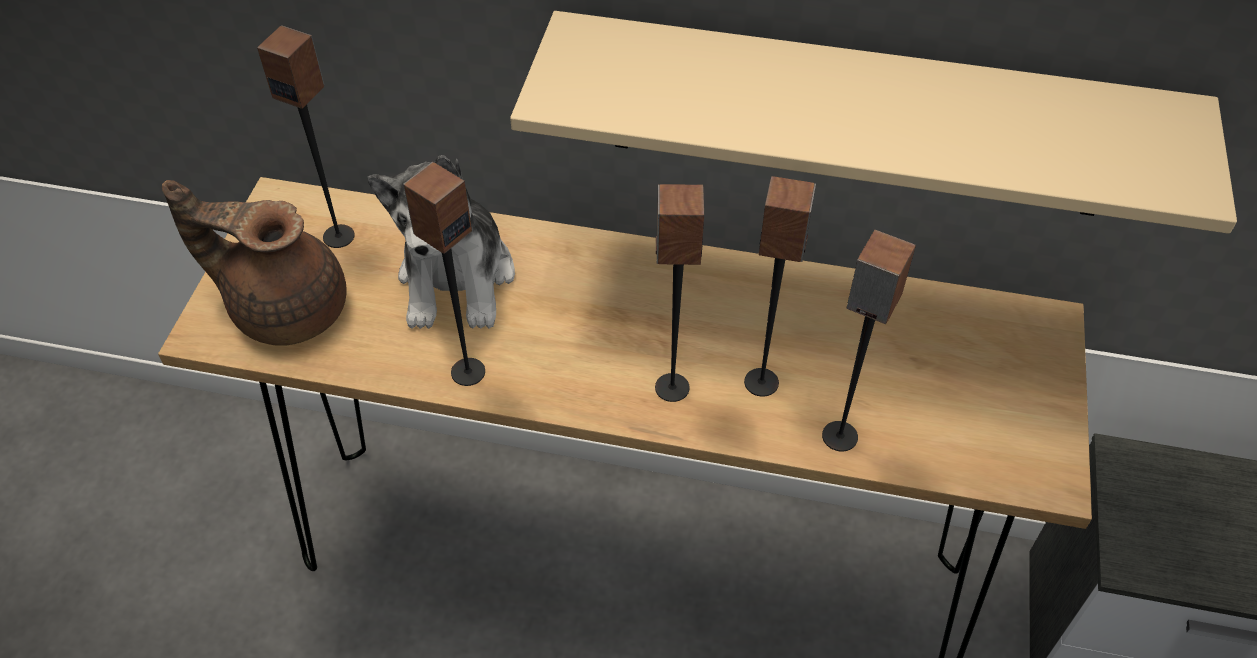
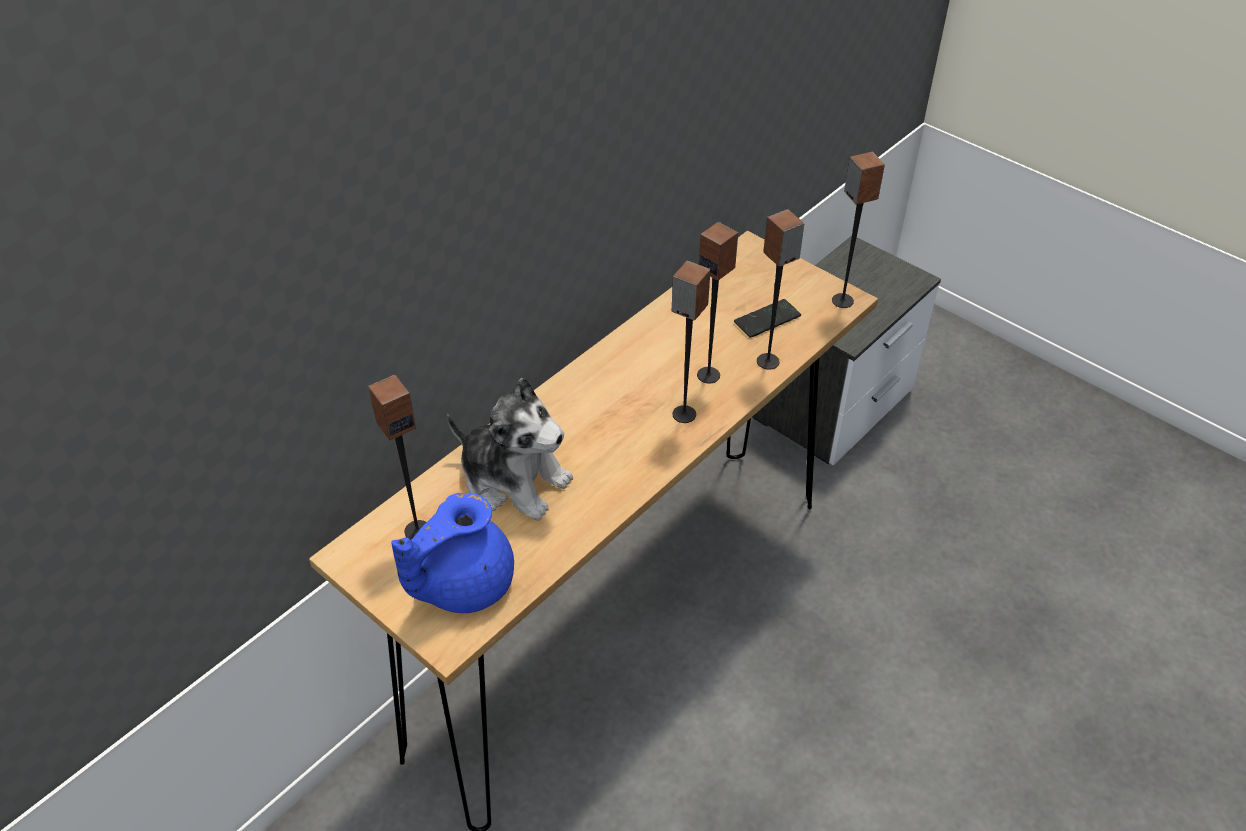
camera: 60 degrees left, 5 degrees down
(285, 306) = (462, 584): brown teapot -> blue teapot
(467, 371) = (599, 504): speaker -> speaker (842, 301)
(860, 117) = (634, 203): beige shelf -> none
(921, 401) = (767, 319): none -> phone

